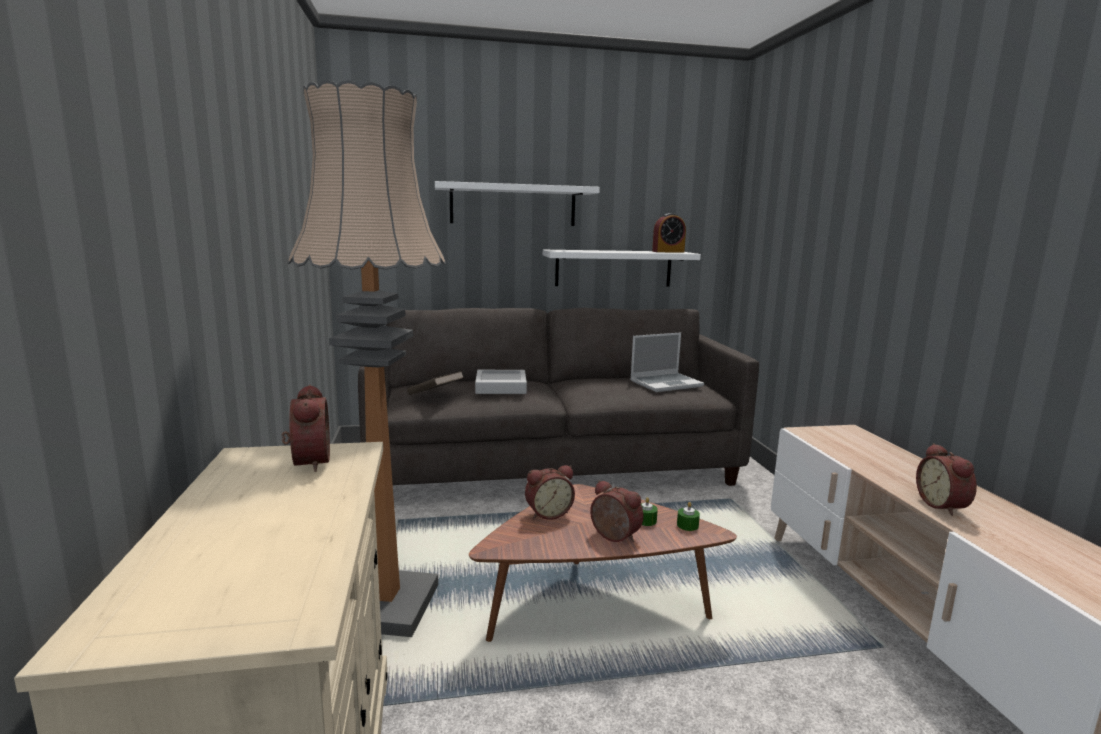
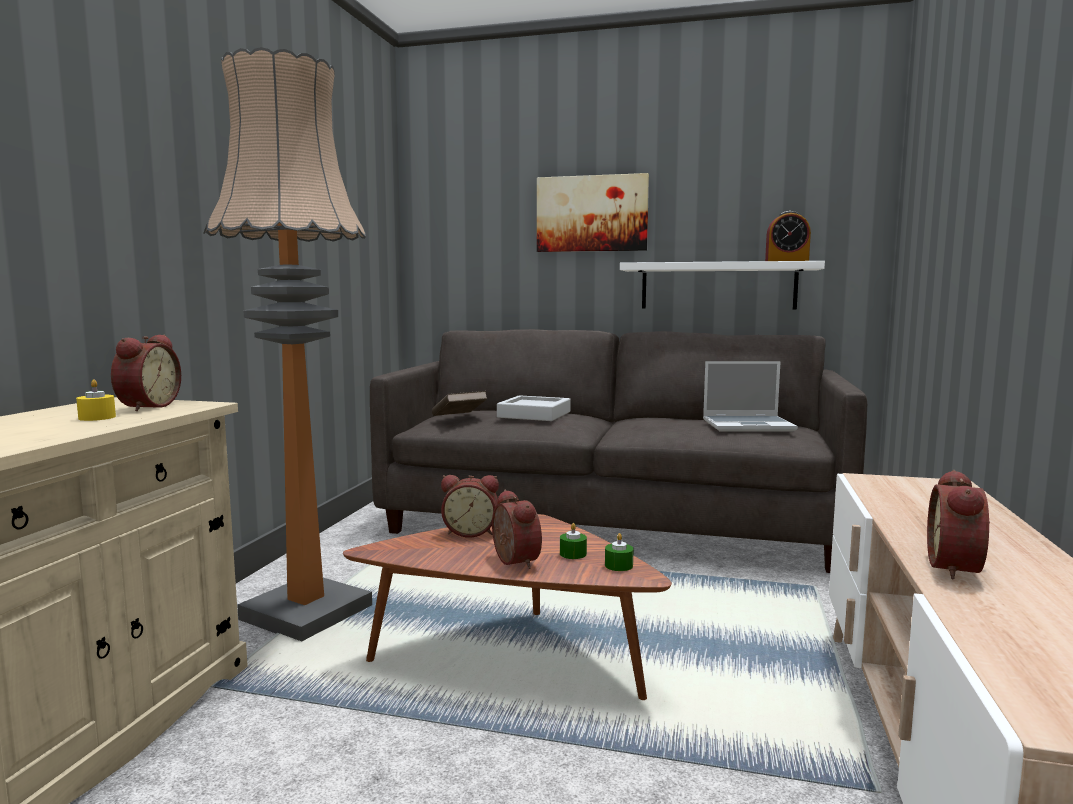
camera: 25 degrees right, 5 degrees down
(299, 490) = (97, 417): none -> yellow candle
(513, 205) = (592, 214): white shelf -> picture

